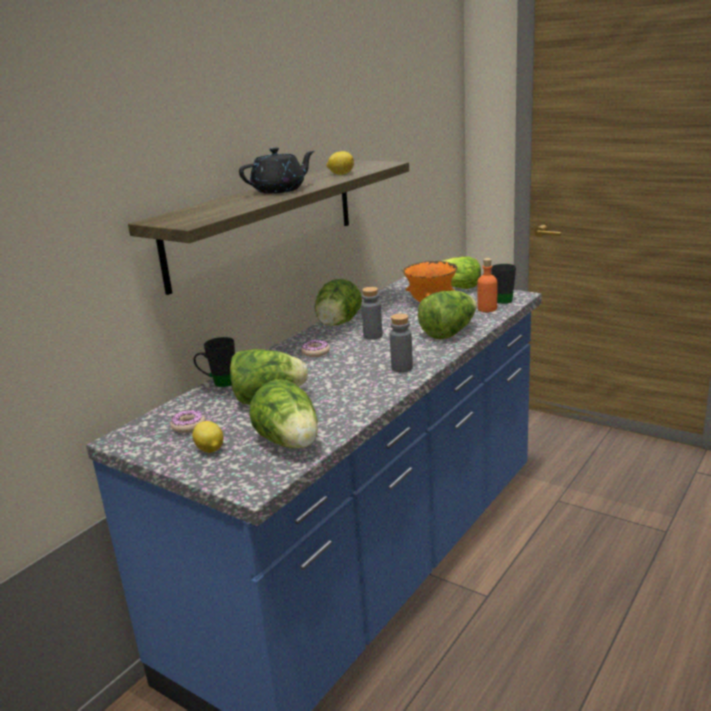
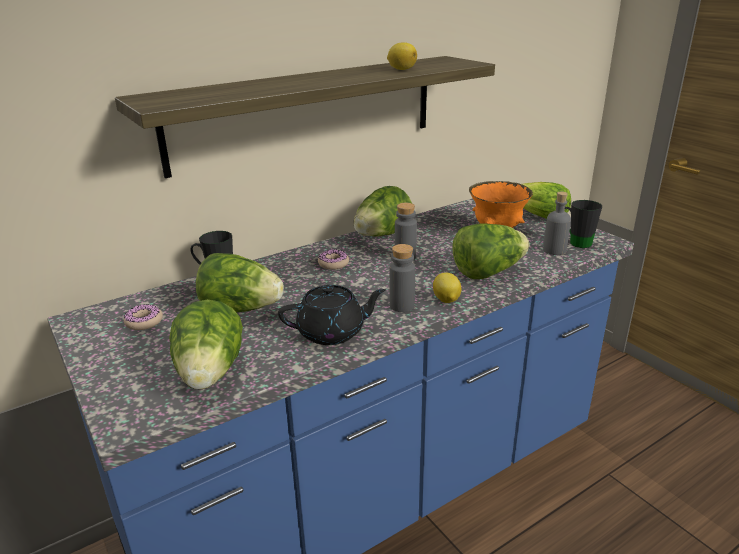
camera: 20 degrees right, 5 degrees up
(210, 450) = (134, 358): lemon -> lemon (446, 300)
(280, 190) = (311, 80): black teapot -> black teapot (332, 332)
(487, 309) = (554, 250): orange bottle -> grey bottle

